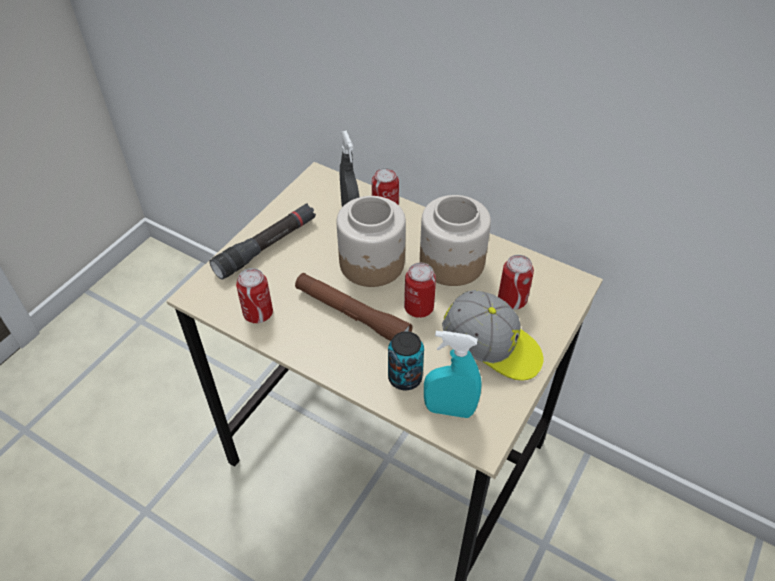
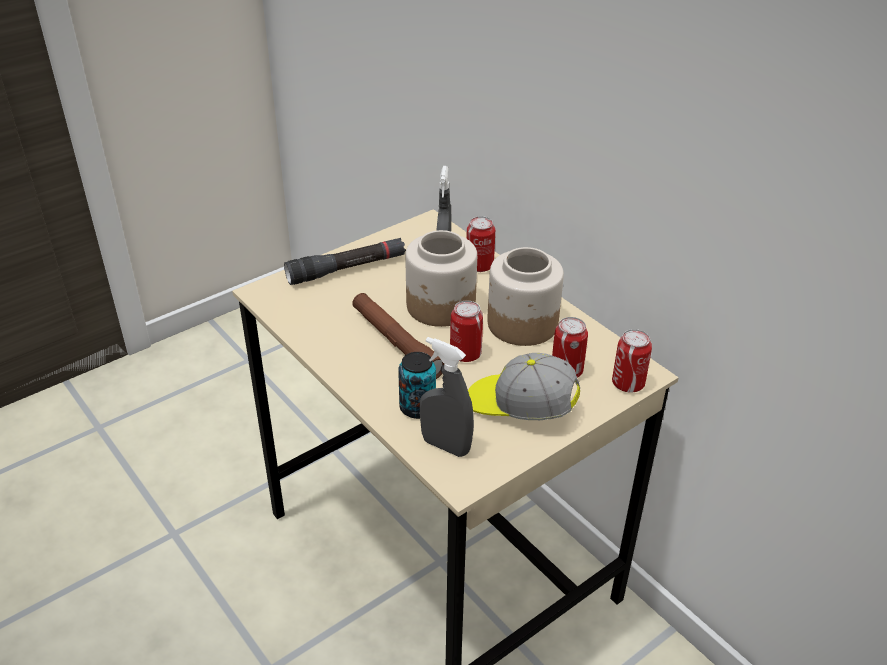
camera: 20 degrees right, 10 degrees down
(258, 313) = (308, 320): can -> can (628, 384)
(449, 410) = (445, 446): turquoise spray bottle -> grey spray bottle
(492, 348) = (520, 406): cap -> cap turned 150 degrees clockwise

